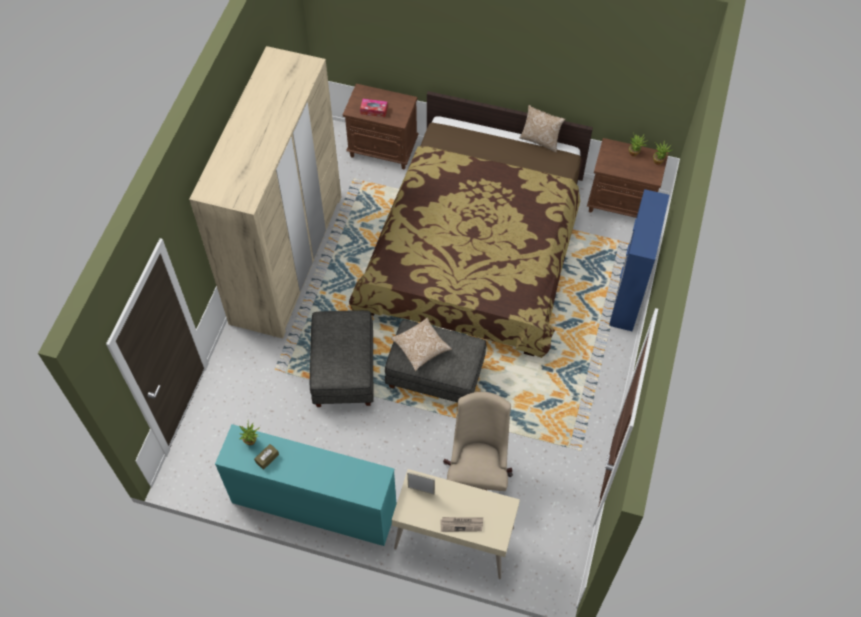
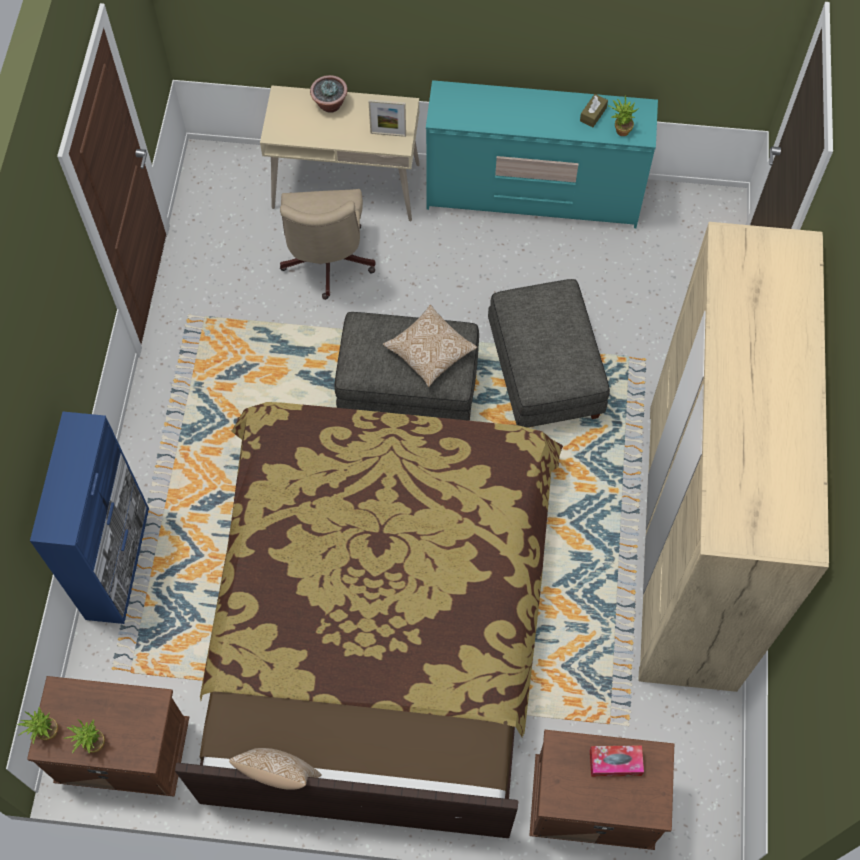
camera: 170 degrees right, 5 degrees up
(461, 524) = (330, 105): newspaper -> potted plant

